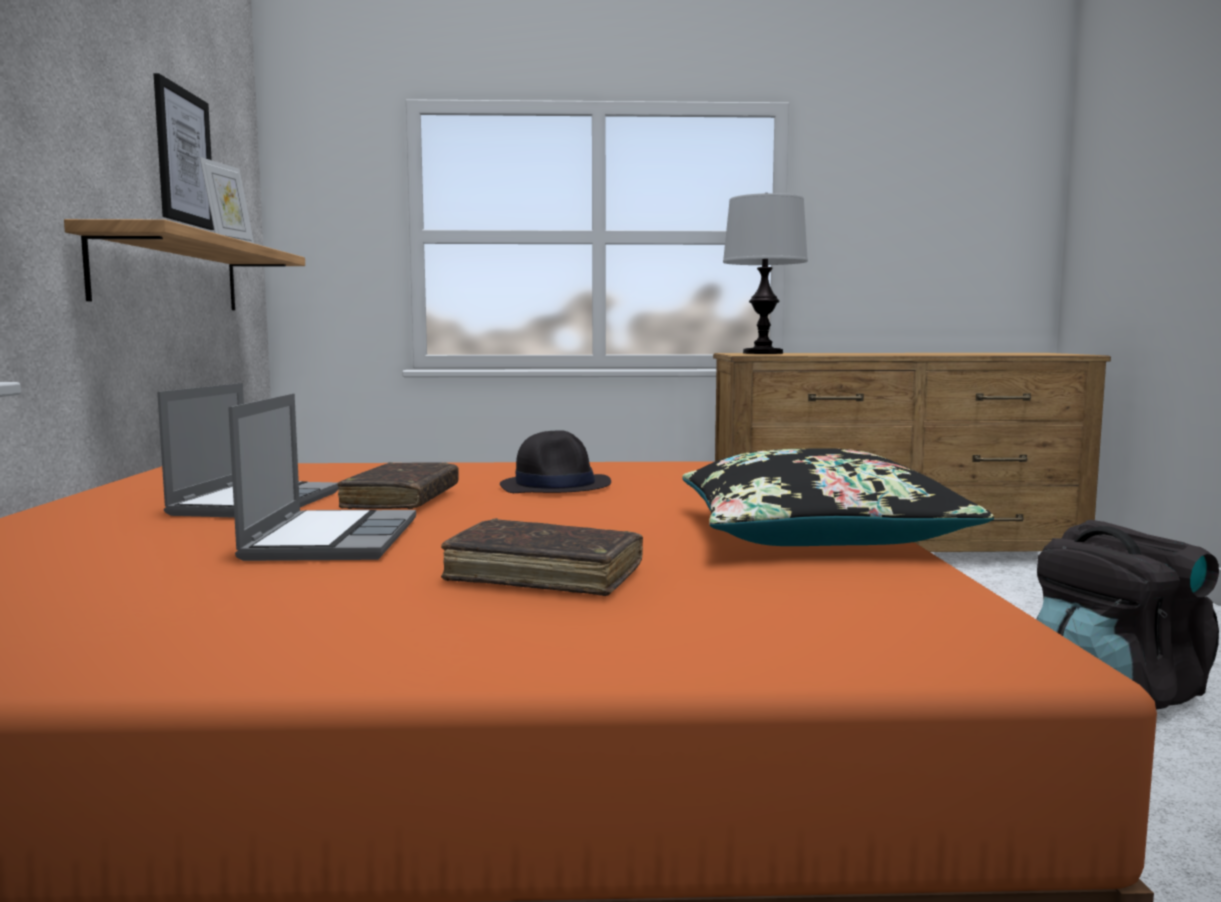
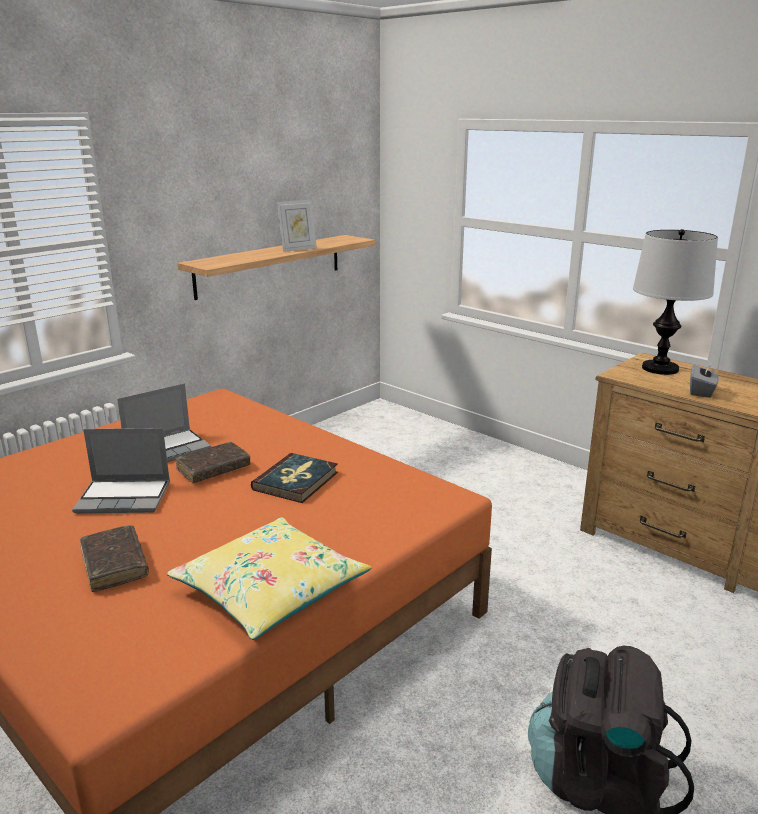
camera: 45 degrees right, 15 degrees up
(183, 157) = (288, 191): picture -> none
(331, 539) = (125, 497): laptop -> laptop turned 45 degrees clockwise
(556, 486) = (296, 481): black hat -> book
(815, 533) = (270, 590): black pillow -> yellow pillow
(836, 354) = (701, 391): none -> grey tissue box

